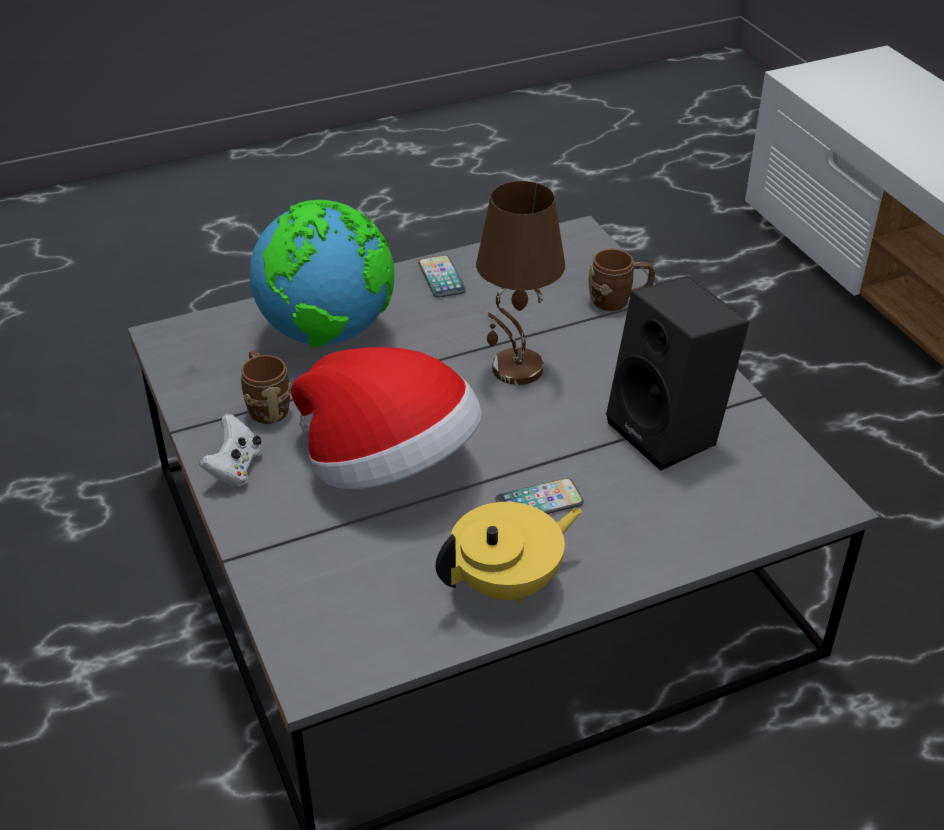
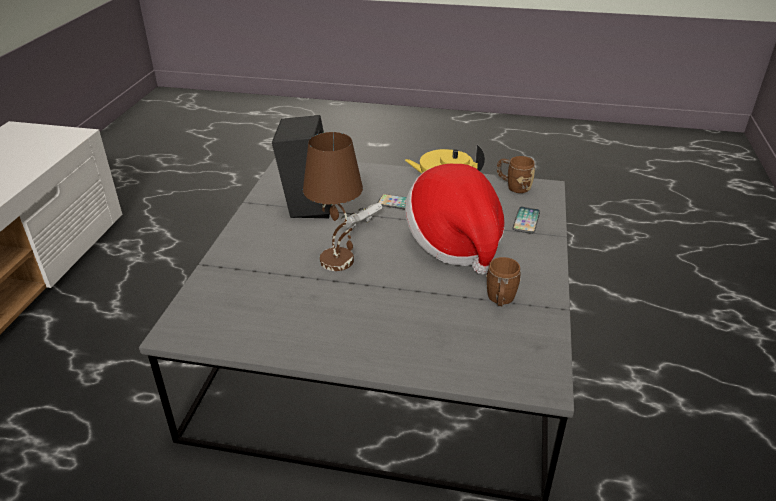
camera: 145 degrees left, 5 degrees down
(235, 468) = (539, 273): white game controller -> white game controller (360, 226)
(328, 333) = (425, 333): globe -> none
(441, 278) = (307, 342): phone -> phone (526, 221)
(619, 301) = (227, 273): brown mug -> brown mug (513, 186)

